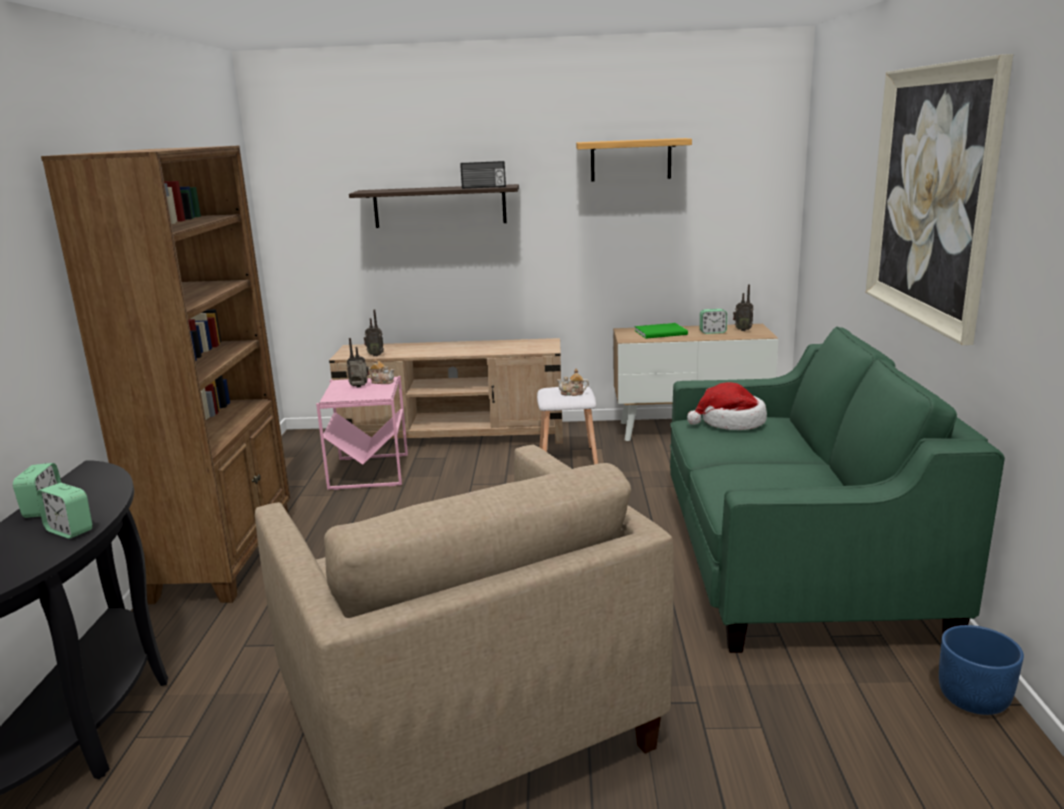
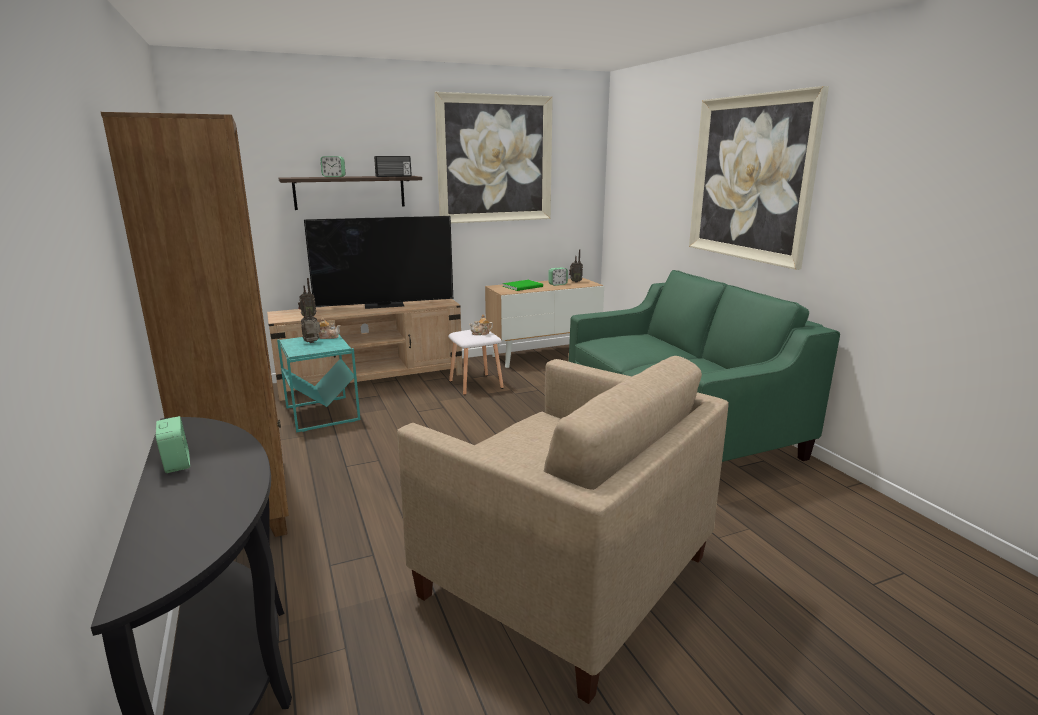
camera: 25 degrees left, 0 degrees up
(69, 530) = (234, 475): alarm clock -> alarm clock (334, 176)
(368, 472) = (322, 414): pink side table -> turquoise side table
(473, 346) = (385, 305): none -> television
(630, 160) = (495, 159): shelf -> picture
(731, 422) = (621, 339): hat -> none
(974, 699) = (839, 485): blue planter -> none

